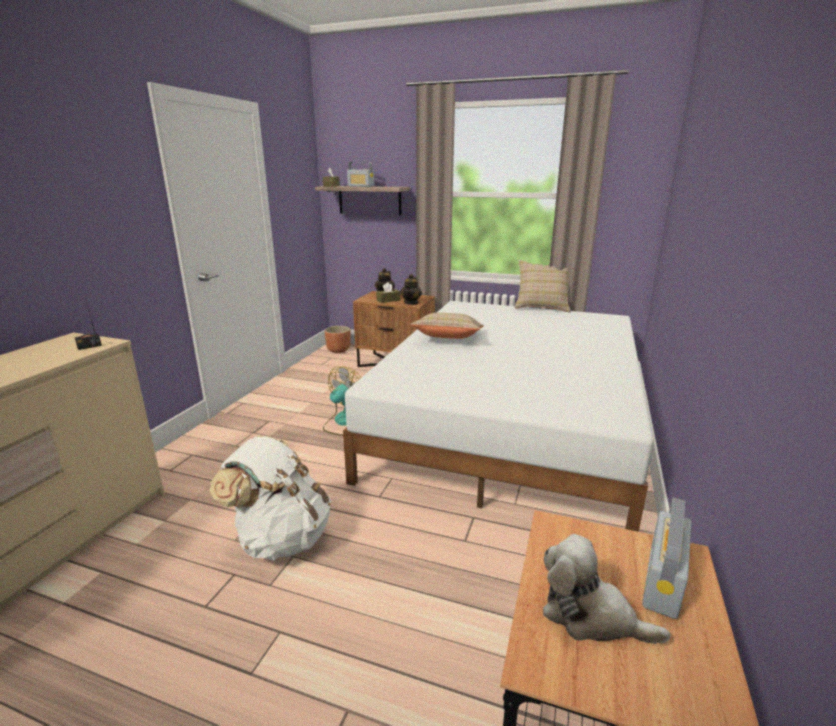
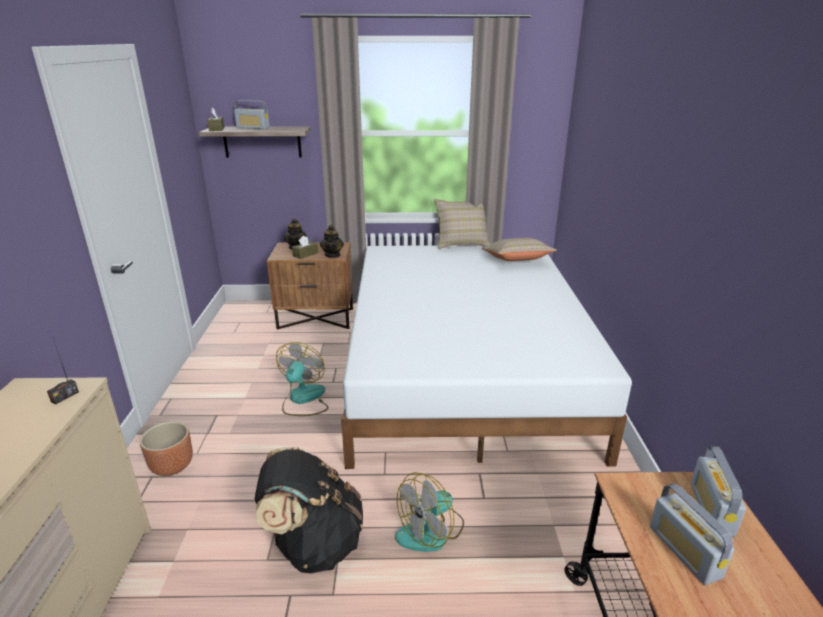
camera: 20 degrees left, 5 degrees up
(281, 537) = (314, 543): white backpack -> black backpack
(339, 350) = (243, 311): brown planter -> brown planter (172, 465)
(393, 556) = (431, 531): none -> fan
(448, 339) = (400, 298): beige pillow -> beige pillow (516, 260)
(590, 615) = (684, 551): plush toy -> radio

